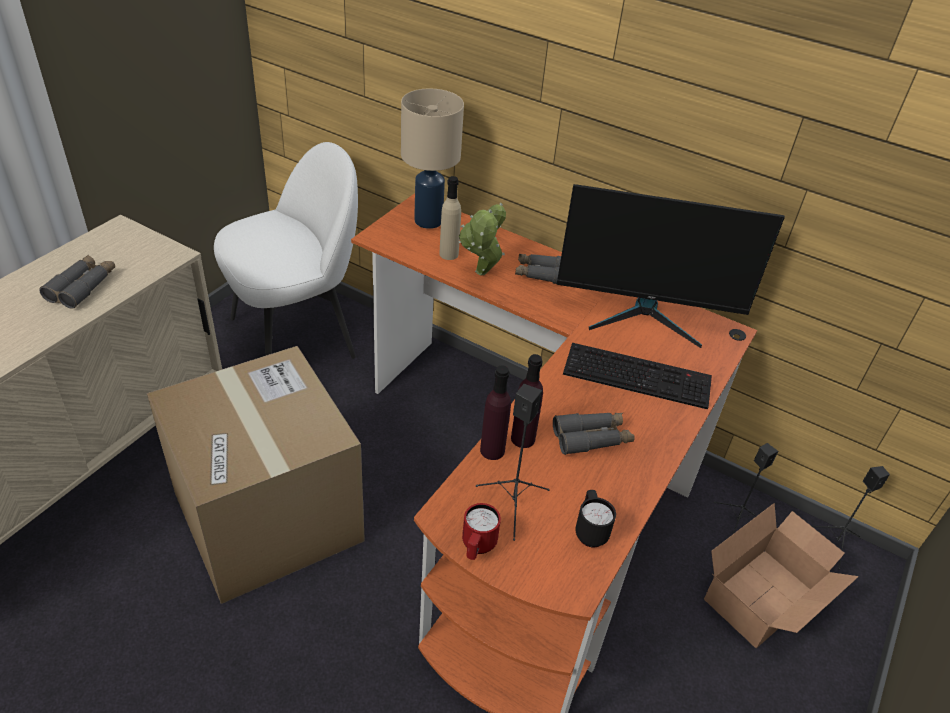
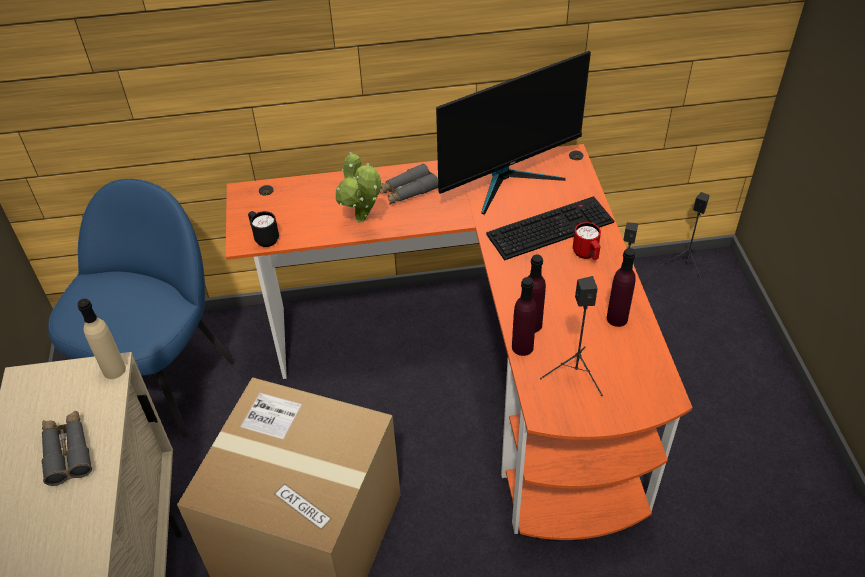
camera: 35 degrees left, 5 degrees up
(296, 336) = (162, 379): white chair -> blue chair
(429, 220) = (270, 200): beige table lamp -> none
(449, 254) = (318, 219): beige bottle -> beige bottle (114, 370)
(477, 547) = (587, 417): red mug -> red mug (587, 255)
(590, 531) = (636, 355): black mug -> black mug (264, 238)
(592, 438) = (571, 292): grey binoculars -> none
(609, 488) = (617, 318): none -> purple bottle
(765, 599) = (681, 332): cardboard box -> none

